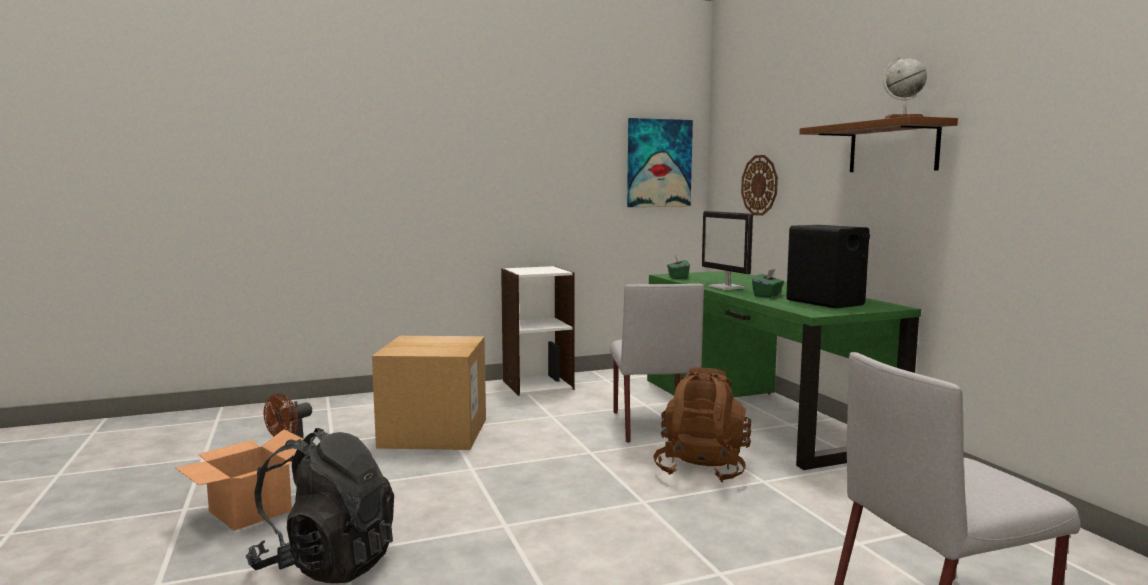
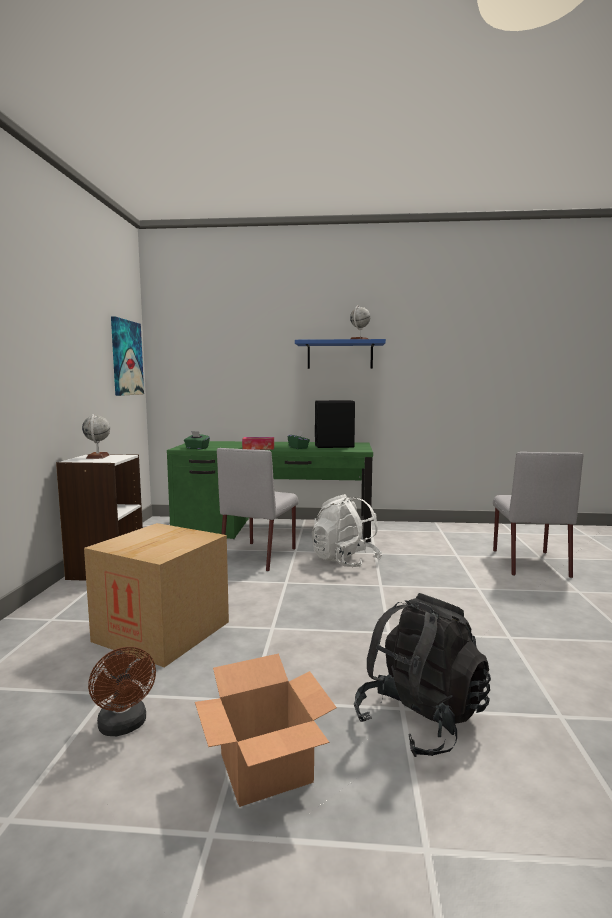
camera: 65 degrees left, 0 degrees up
(543, 269) = (98, 456): none -> globe
(653, 425) = (259, 556): grey chair -> grey chair turned 90 degrees clockwise
(702, 468) = (345, 561): brown backpack -> white backpack
(727, 288) = (258, 448): monitor -> tissue box
(759, 185) = (217, 377): wall clock -> none
(892, 147) = (340, 355): brown shelf -> blue shelf

